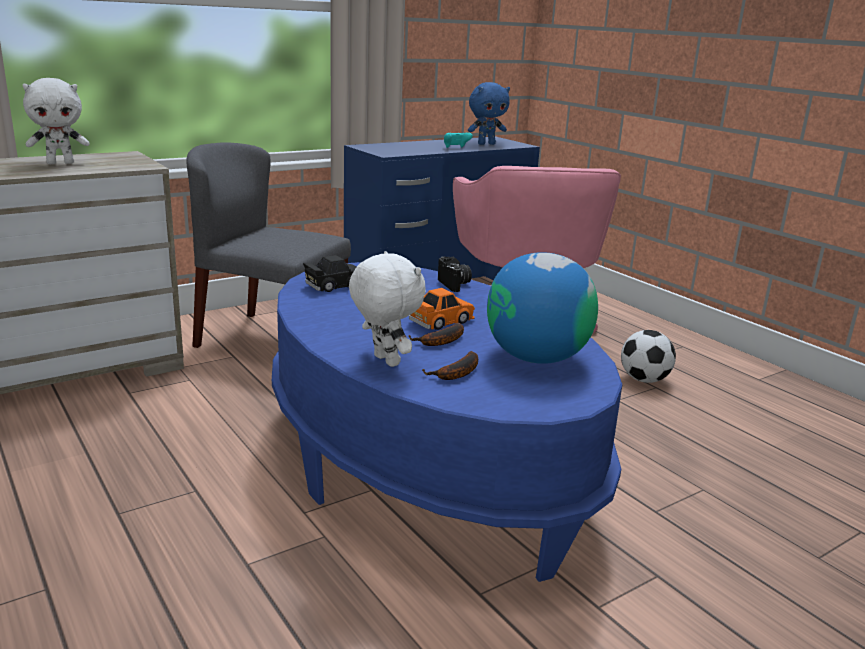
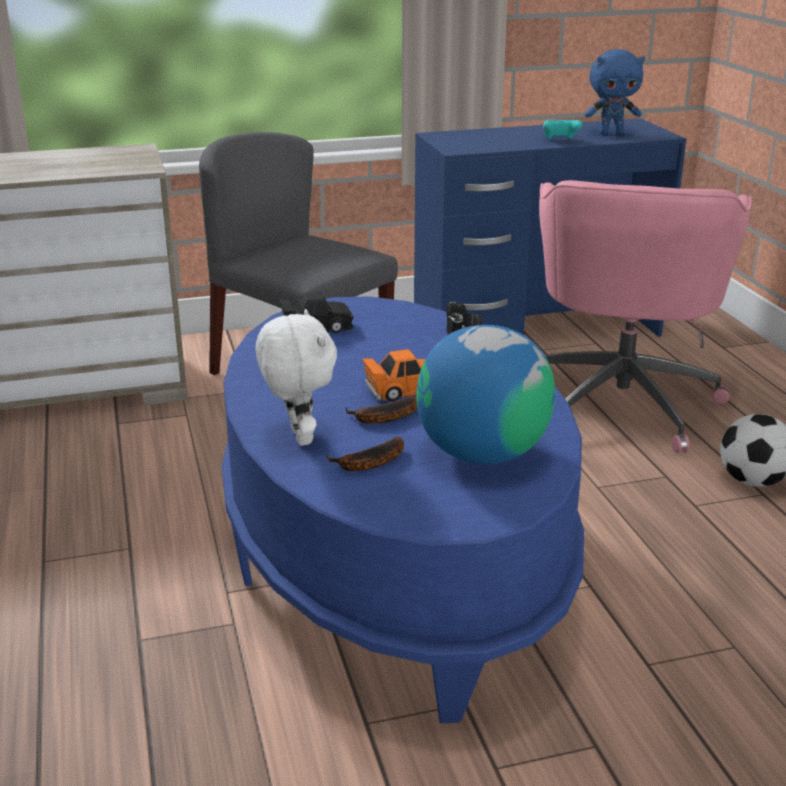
camera: 20 degrees right, 5 degrees up
(61, 163) = (59, 161): white plush toy -> none

